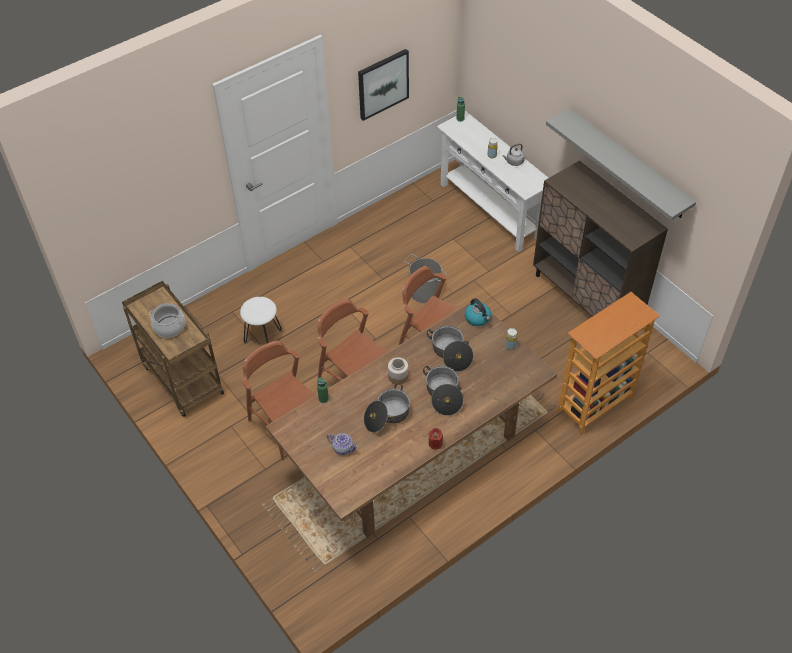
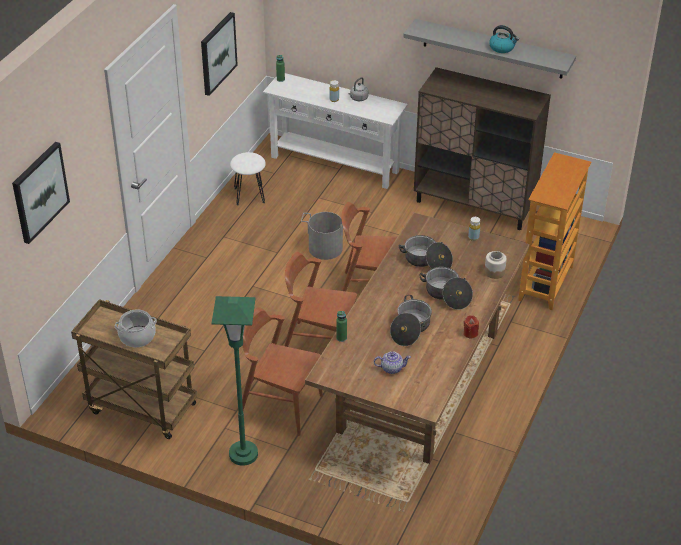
camera: 30 degrees left, 10 degrees down
(114, 179) = (39, 192): none -> picture
(228, 457) = (243, 454): none -> green floor lamp
(263, 336) = (196, 341): white stool -> white stool (249, 195)
(398, 376) = (394, 295): jar -> jar (494, 272)
(478, 318) = (428, 226): kettle -> kettle (502, 48)

